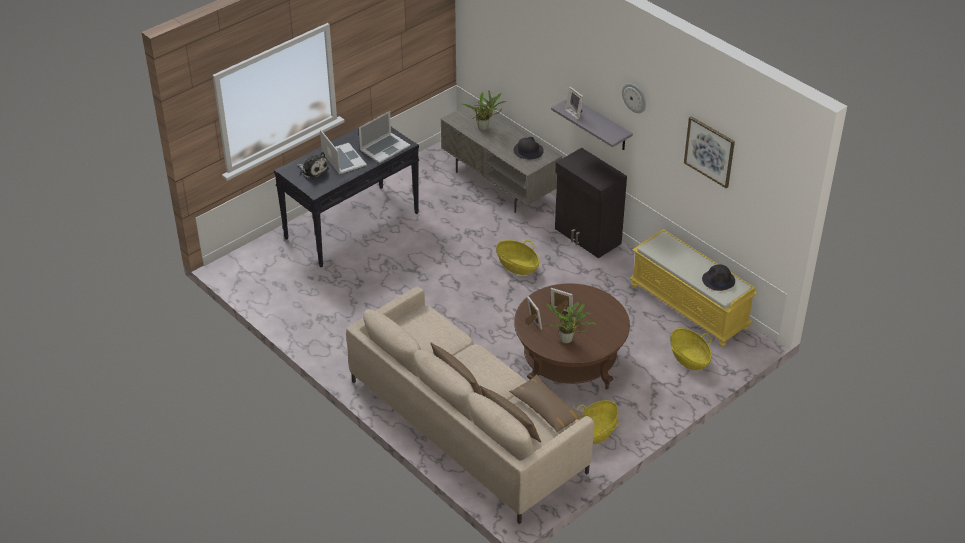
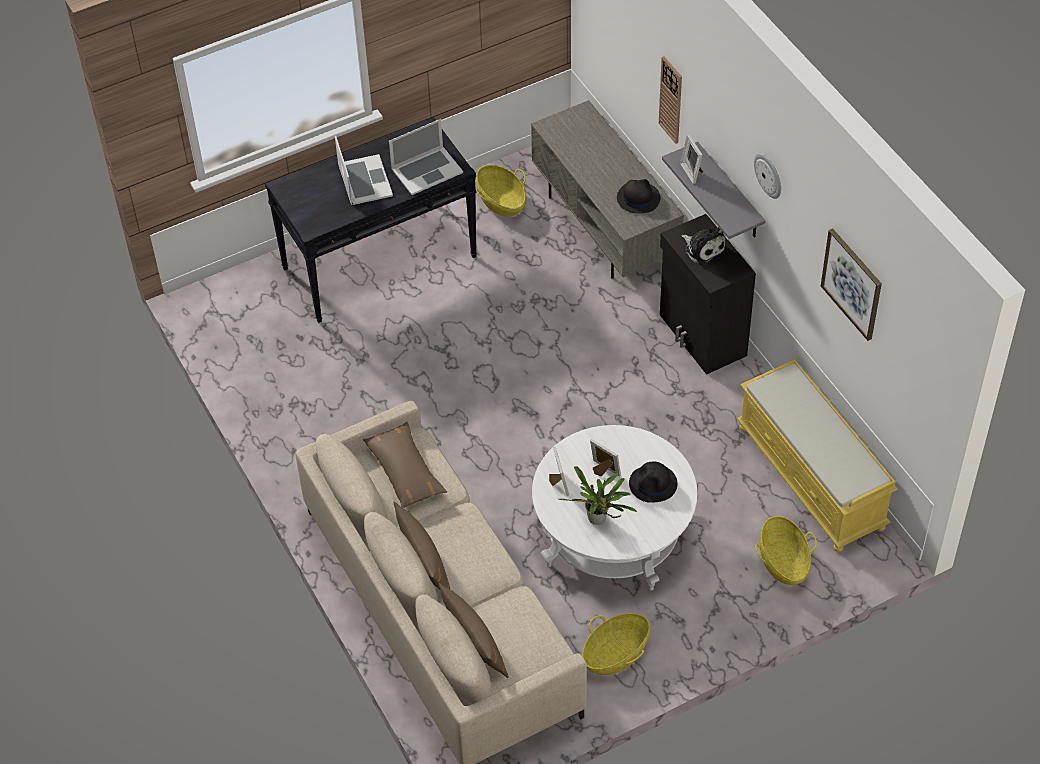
camera: 15 degrees right, 10 degrees up
(313, 170) = (317, 192): plush toy -> plush toy (703, 248)
(484, 128) = (588, 149): potted plant -> none
(517, 266) = (588, 367): basket -> basket (501, 201)
(546, 409) = (532, 626): brown pillow -> brown pillow (405, 472)
(547, 73) = (671, 100): none -> wall clock
(569, 361) = (613, 535): brown coffee table -> white coffee table
(718, 280) = (846, 460): black hat -> black hat (653, 484)

